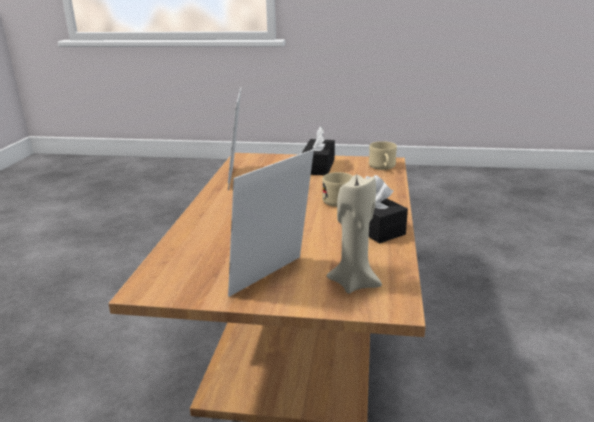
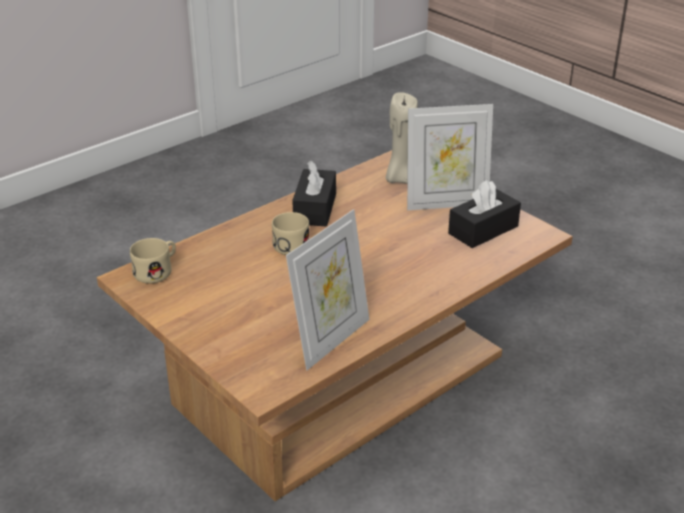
camera: 140 degrees left, 10 degrees up
(318, 166) = (214, 310): black tissue box -> black tissue box (483, 230)

